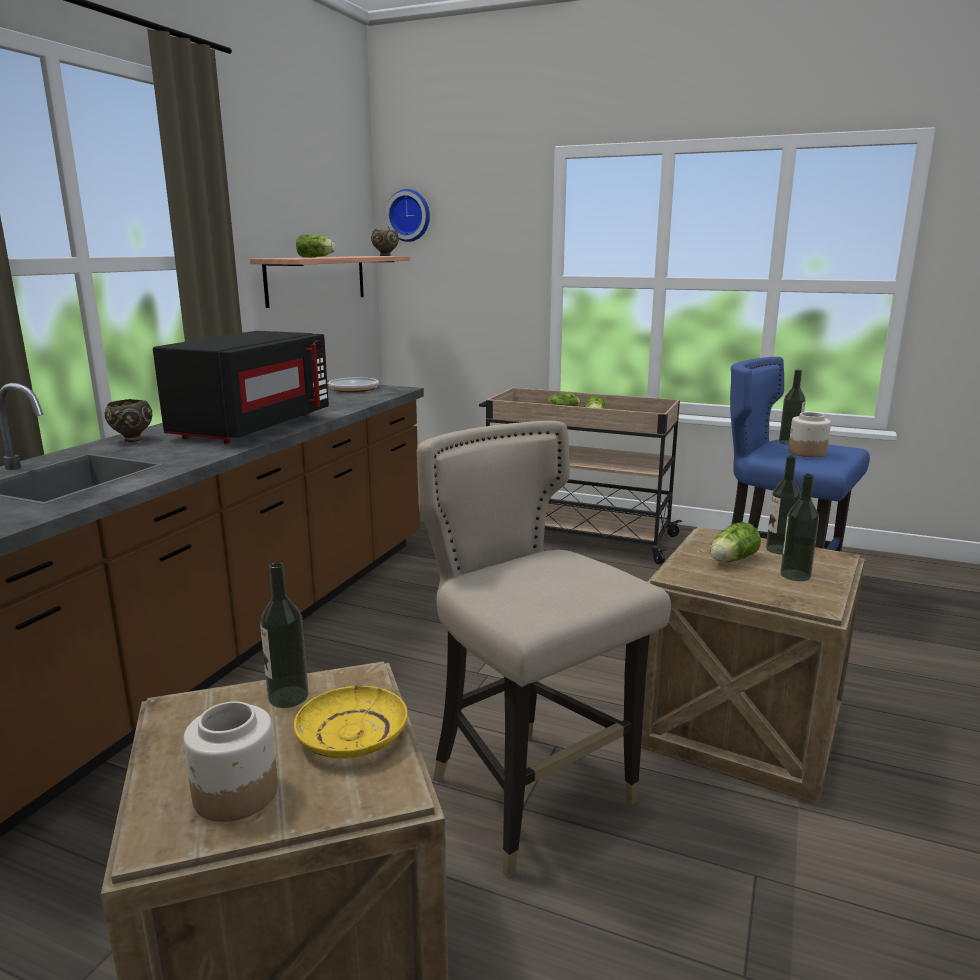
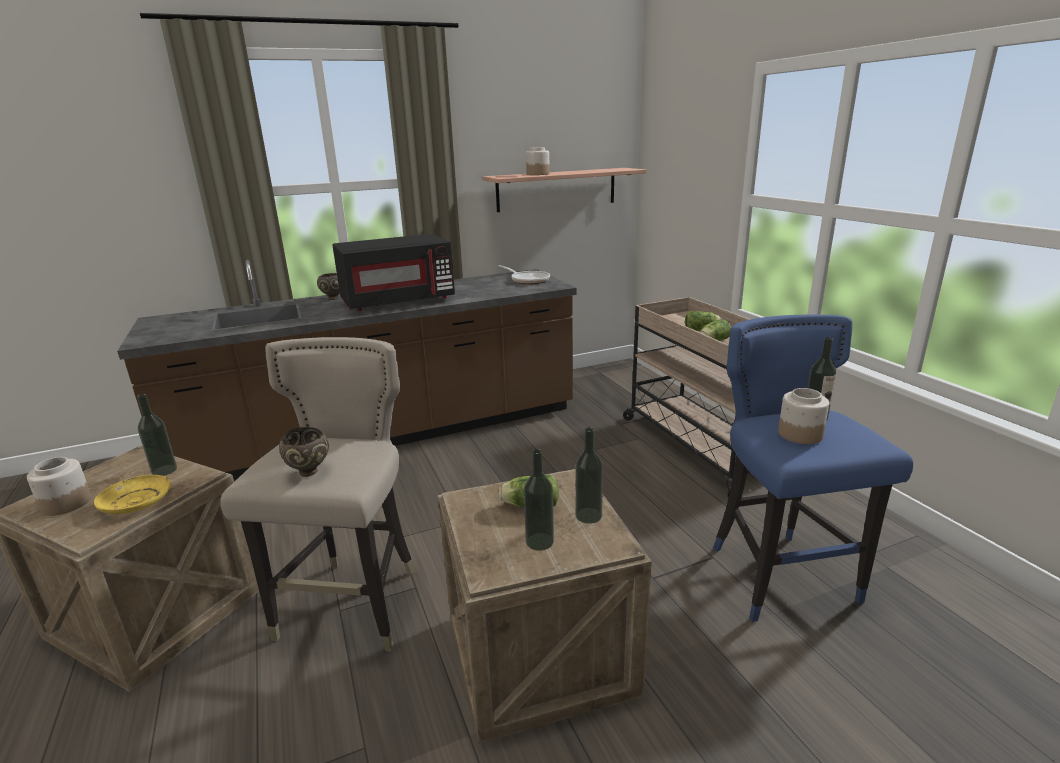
camera: 45 degrees right, 5 degrees up
(317, 257) = (538, 174): lettuce -> jar
(386, 256) = (622, 169): brown bowl -> brown bowl (309, 472)
(409, 215) = (657, 132): wall clock -> none

